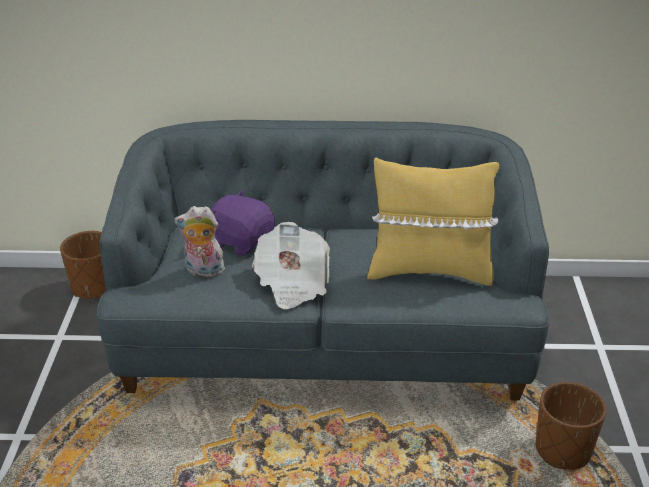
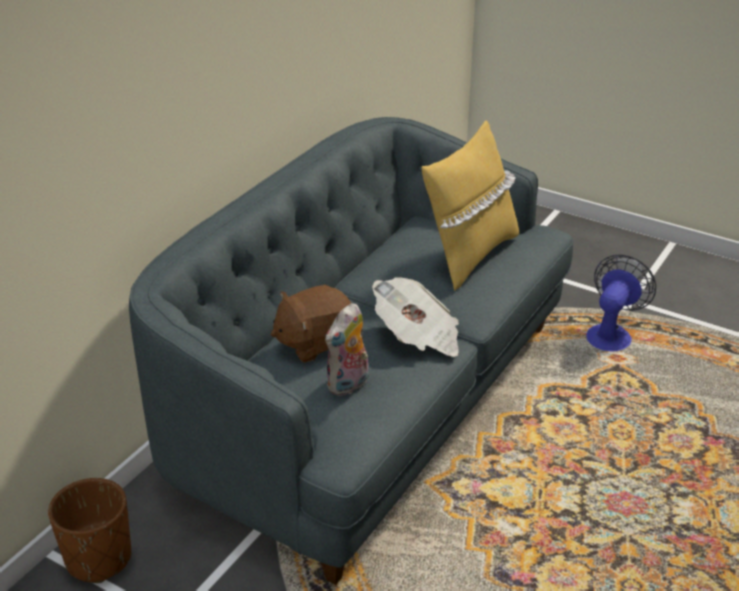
camera: 60 degrees left, 0 degrees up
(242, 241) = (315, 343): purple plush toy -> brown plush toy
(562, 450) = (611, 333): brown planter -> fan

